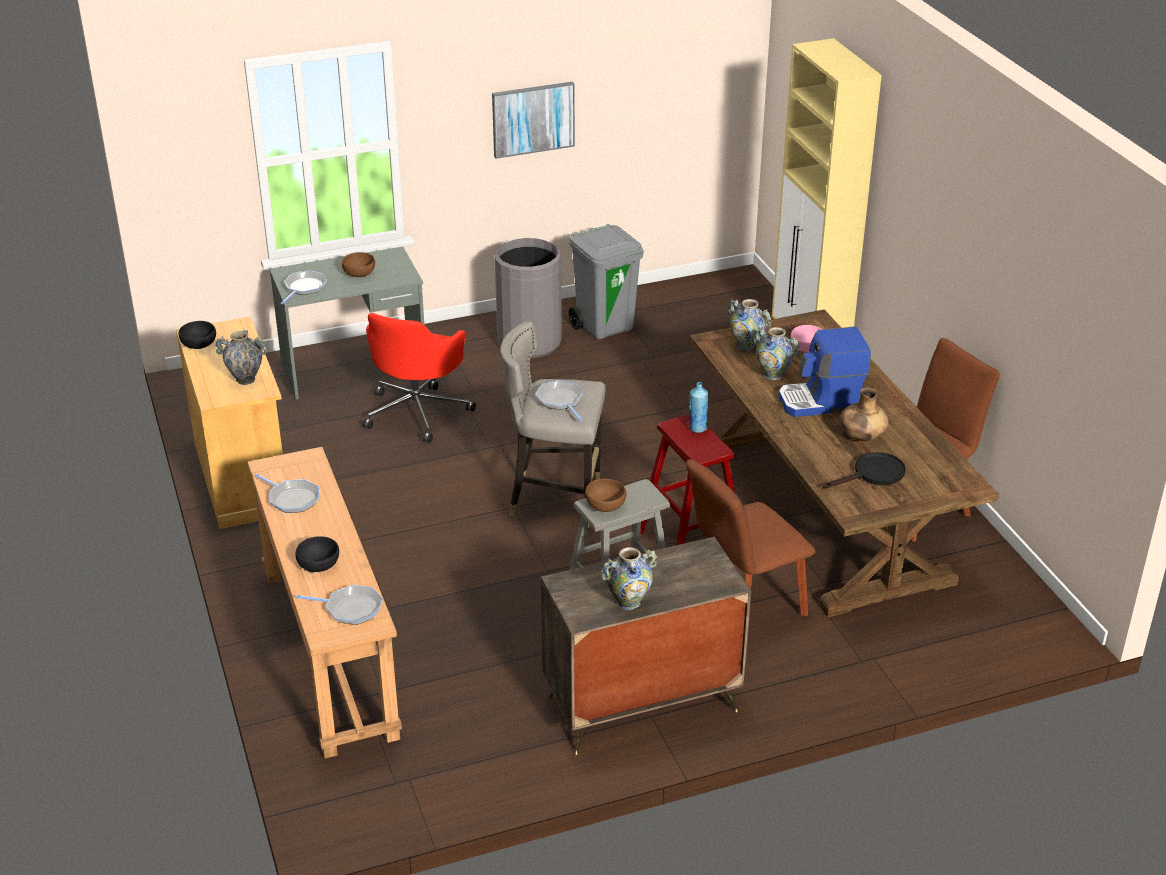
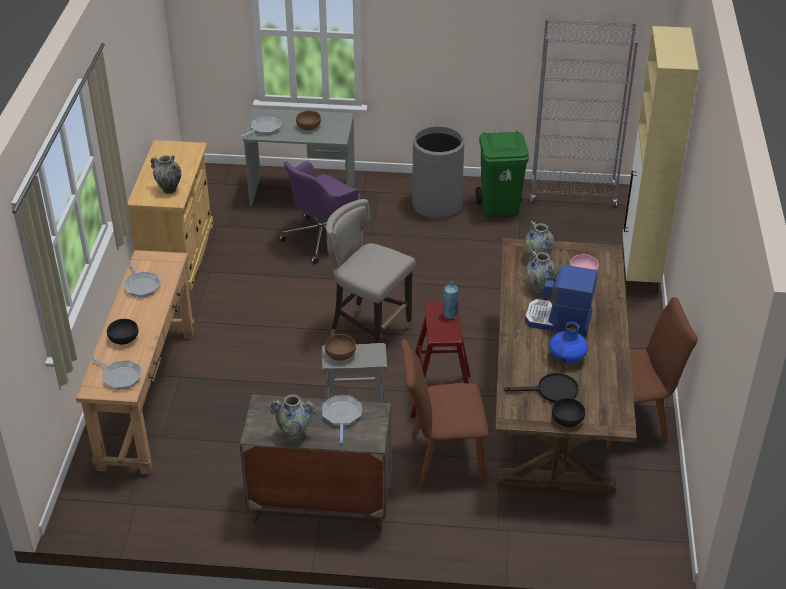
camera: 25 degrees right, 5 degrees up
(198, 344) = (159, 155): black bowl -> black bowl (567, 419)
(418, 411) = (323, 238): red office chair -> purple office chair
(533, 119) = (469, 38): picture -> none
(560, 401) = (370, 264): frying pan -> frying pan (342, 416)
(605, 326) = (500, 207): grey trash can -> green trash can
(677, 293) = (573, 194): none -> grey bookcase
(861, 437) = (566, 358): brown vase -> blue vase

